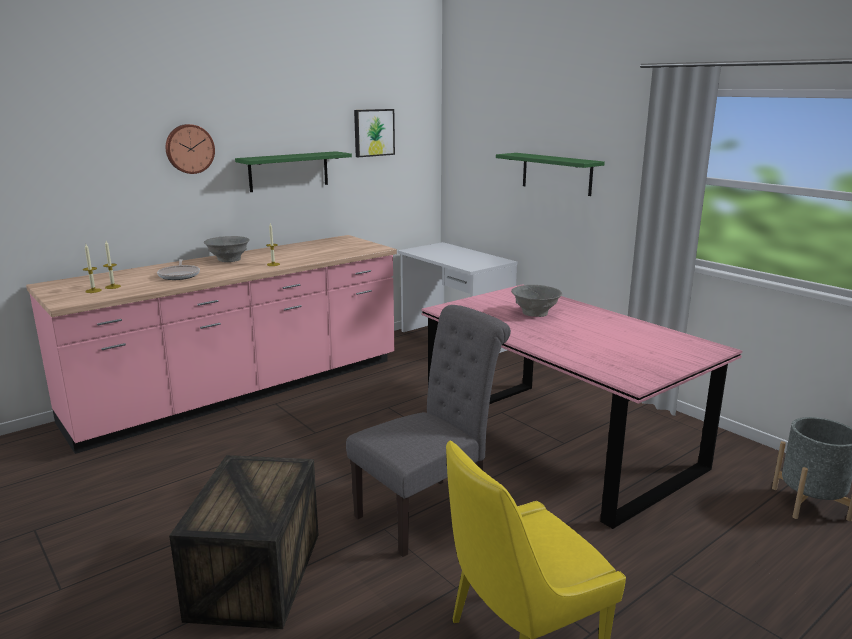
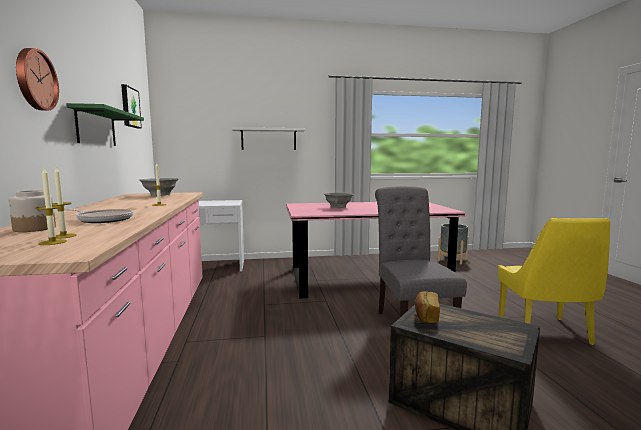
camera: 60 degrees left, 10 degrees down
(135, 274) = (35, 228): none -> jar
(228, 260) = (98, 209): grey bowl -> grey bowl (160, 195)
(261, 468) = (426, 316): none -> bread
(556, 173) = (268, 139): green shelf -> white shelf

